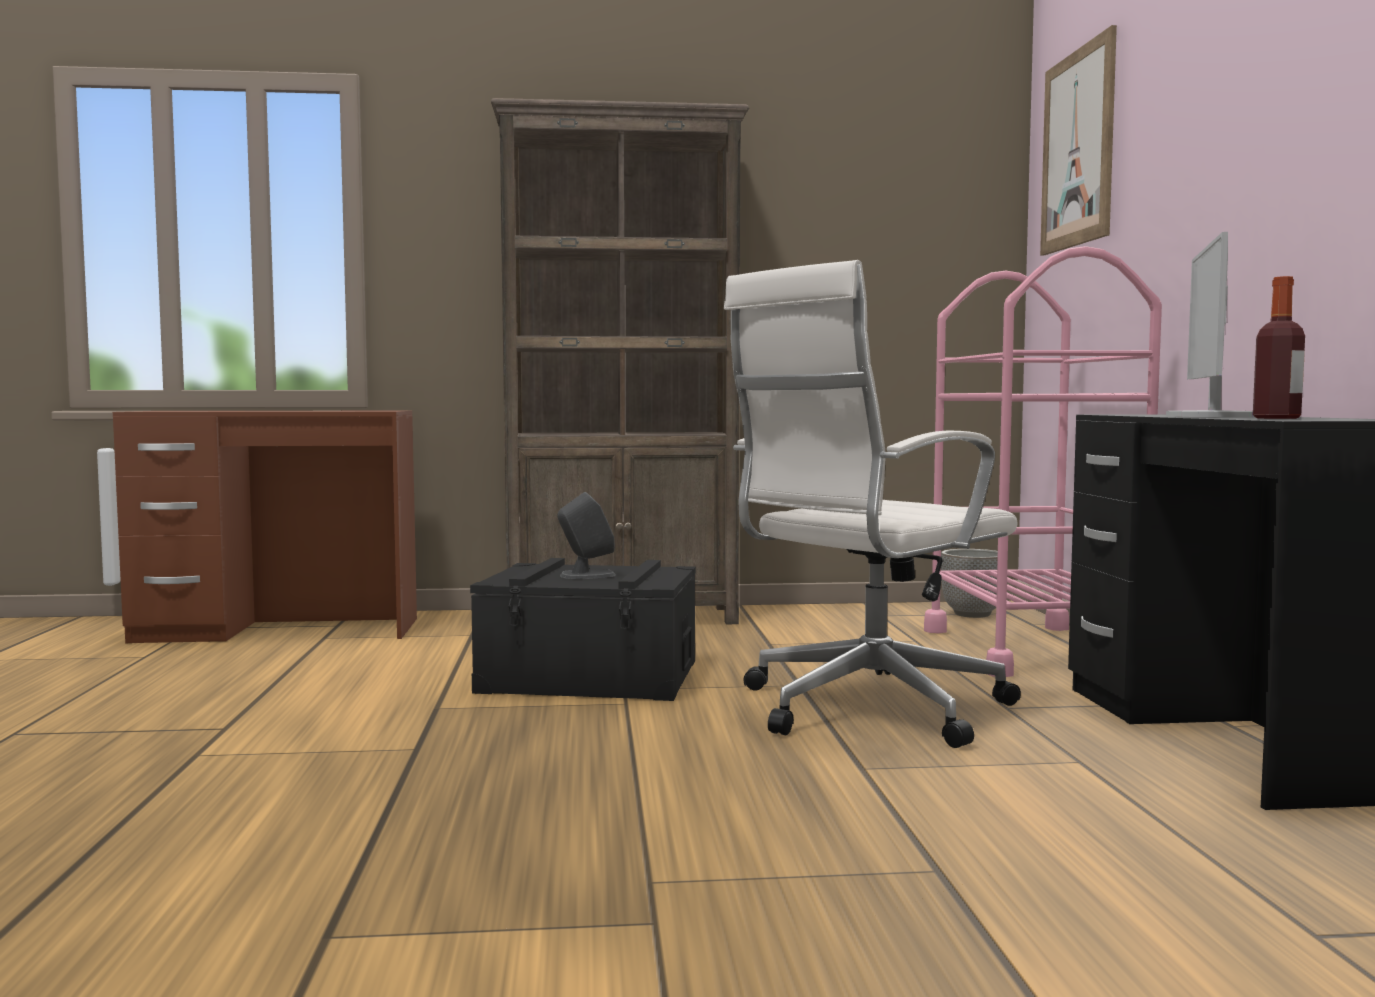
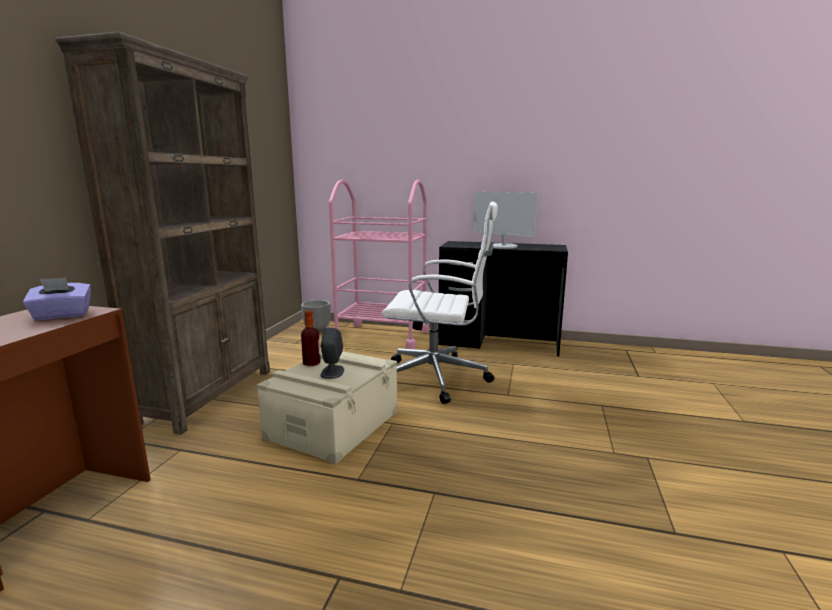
camera: 70 degrees left, 10 degrees up
(360, 410) = (62, 315): none -> purple tissue box
(590, 676) = (333, 424): black storage box -> beige storage box
(866, 709) = (438, 378): white office chair -> white office chair turned 60 degrees counterclockwise
(1078, 148) = (342, 123): picture -> none
(1276, 418) = (540, 248): bottle -> bottle (311, 363)

